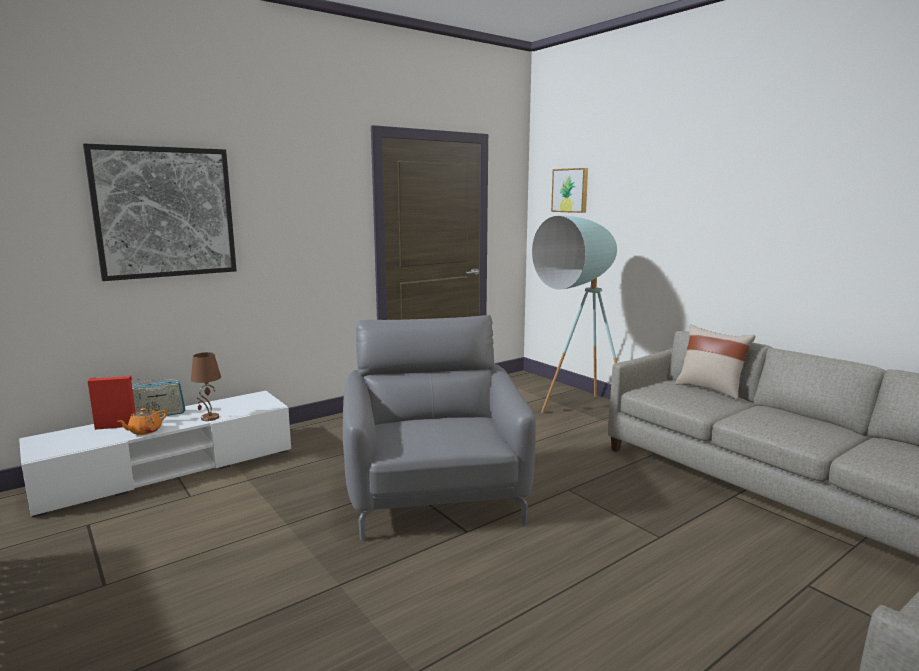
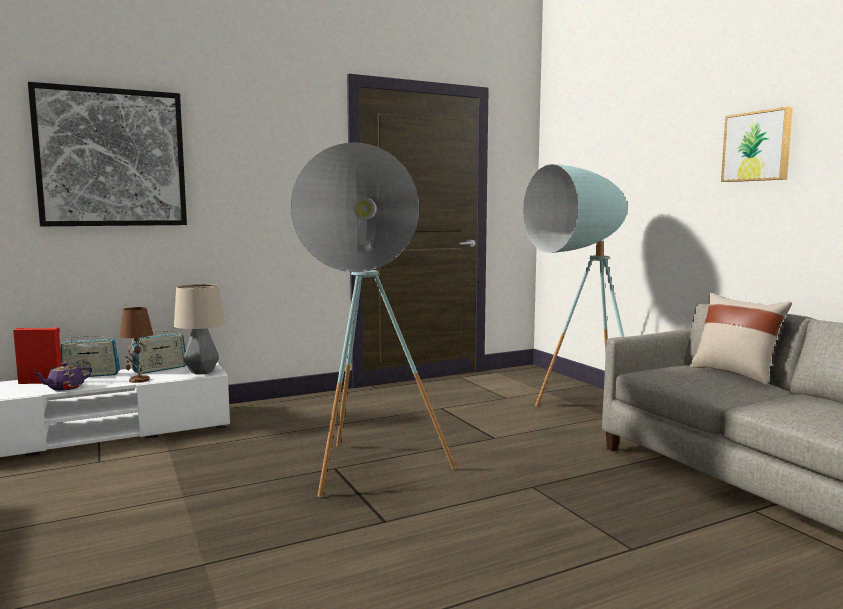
camera: 10 degrees right, 5 degrees down
(145, 431) = (65, 388): orange teapot -> purple teapot
(221, 404) = (160, 369): none -> radio
(262, 405) = (202, 372): none -> table lamp
(435, 495) = (366, 480): grey armchair -> turquoise floor lamp
(570, 190) = (583, 148): picture -> picture (757, 146)

